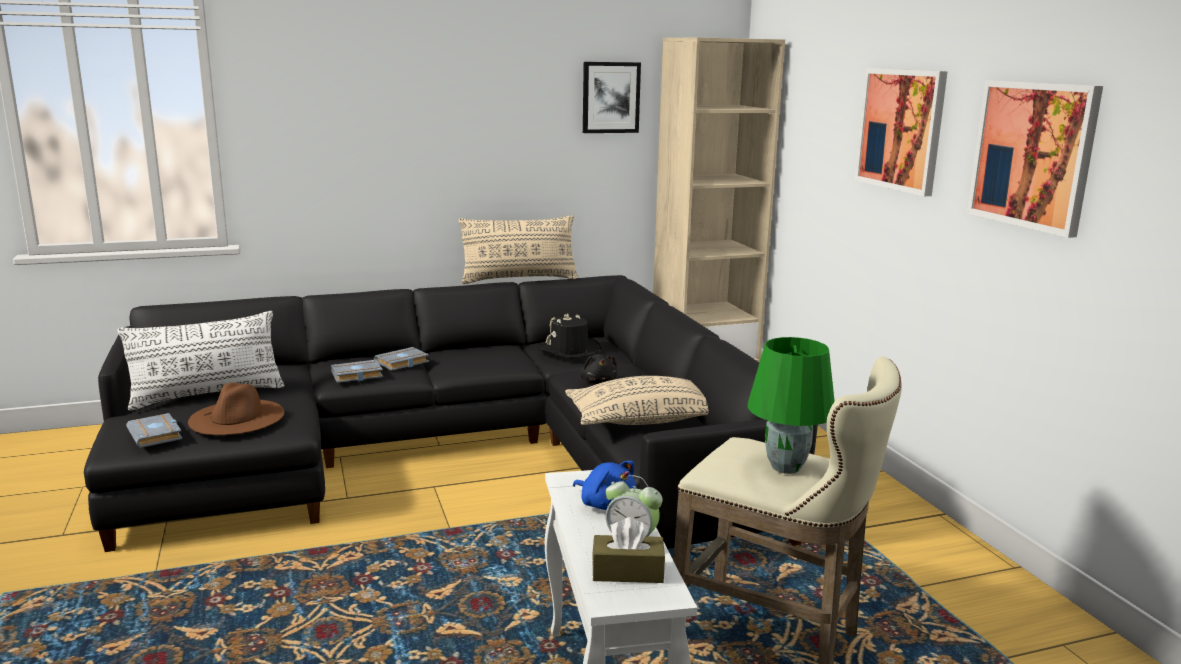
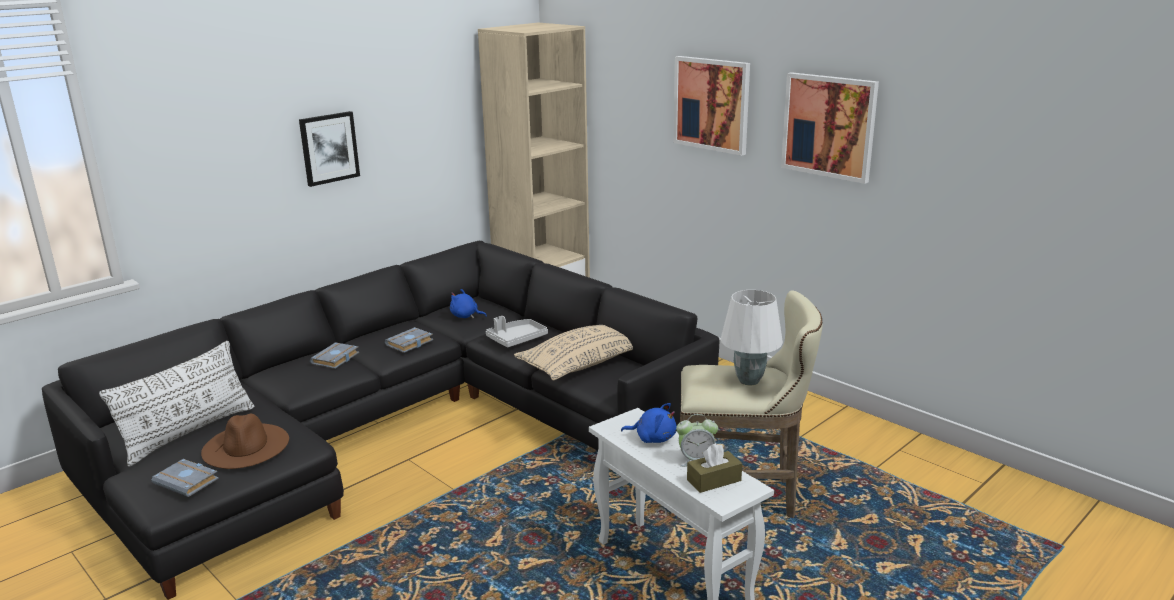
camera: 25 degrees left, 5 degrees up
(356, 375) = (308, 381): grey book -> grey book (409, 344)
(519, 279) = (398, 261): beige pillow -> none
(569, 351) = (466, 316): black hat -> blue plush toy
(598, 382) = (516, 339): black plush toy -> grey tray
(610, 97) = (442, 86): picture -> picture (329, 148)
(787, 467) = (749, 381): green table lamp -> white table lamp

